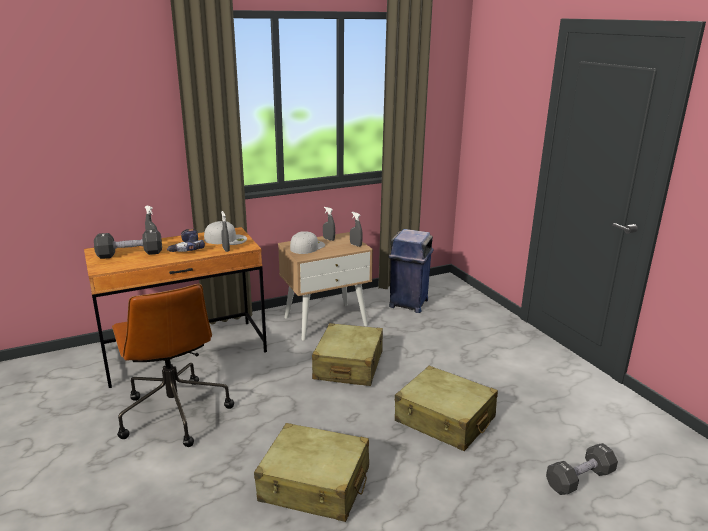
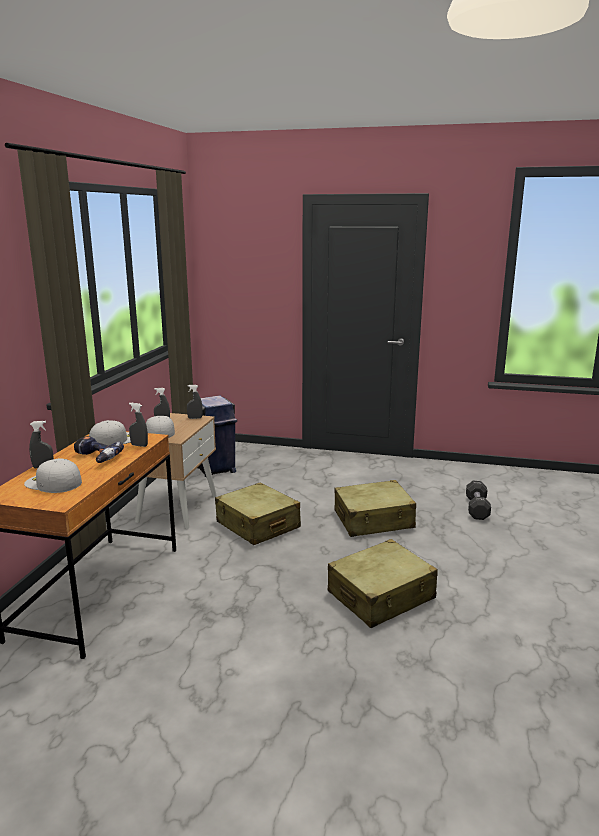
camera: 50 degrees left, 5 degrees down
(130, 254) = (52, 483): black dumbbell -> white cap
(174, 412) = (193, 631): brown office chair -> none

